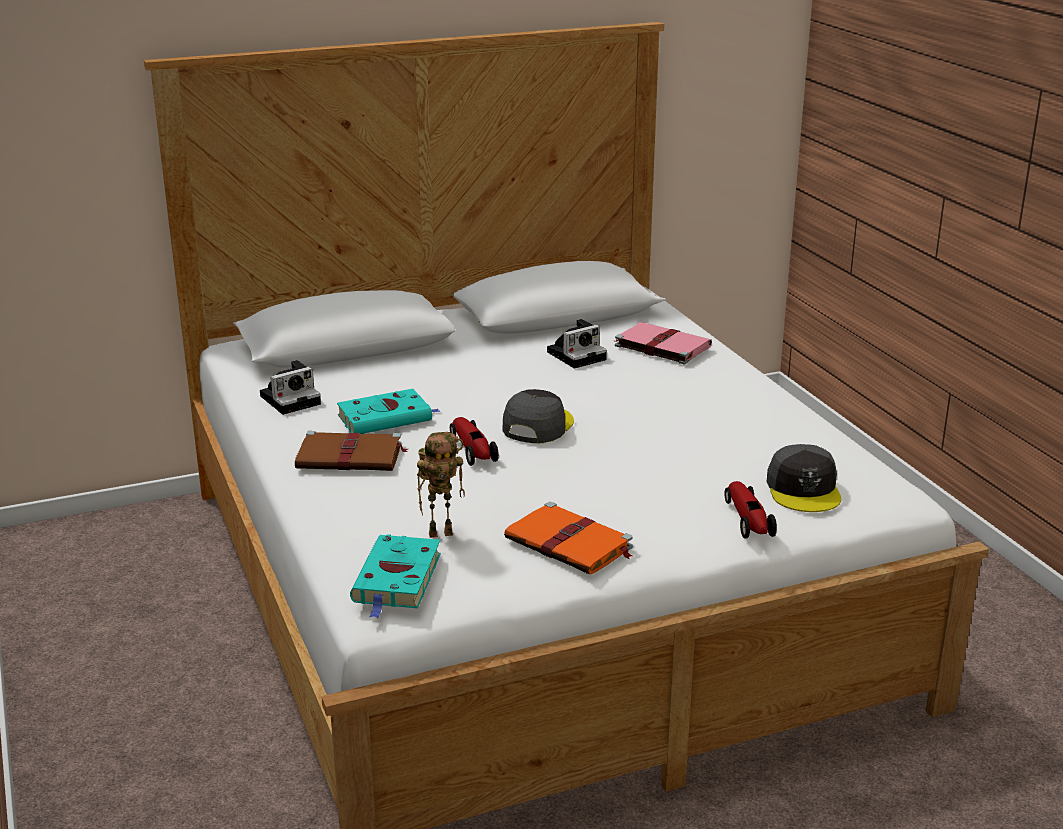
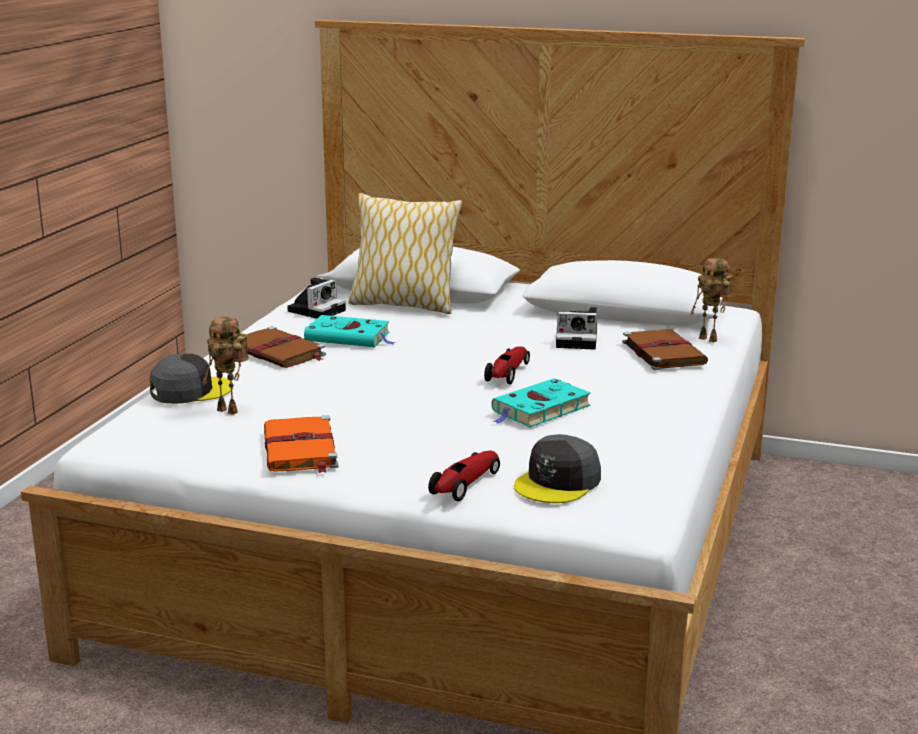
camera: 40 degrees right, 5 degrees down
(292, 399) = (317, 310): camera -> camera turned 60 degrees counterclockwise
(363, 367) = (404, 305): none -> pillow
(397, 580) = (147, 426): turquoise book -> turquoise book (539, 409)
(473, 449) = (360, 372): toy car -> toy car (508, 373)
(537, 425) = (439, 373): grey cap -> grey cap (190, 390)
(661, 346) = (662, 352): pink book -> brown book
(670, 322) = (710, 339): none -> toy robot

